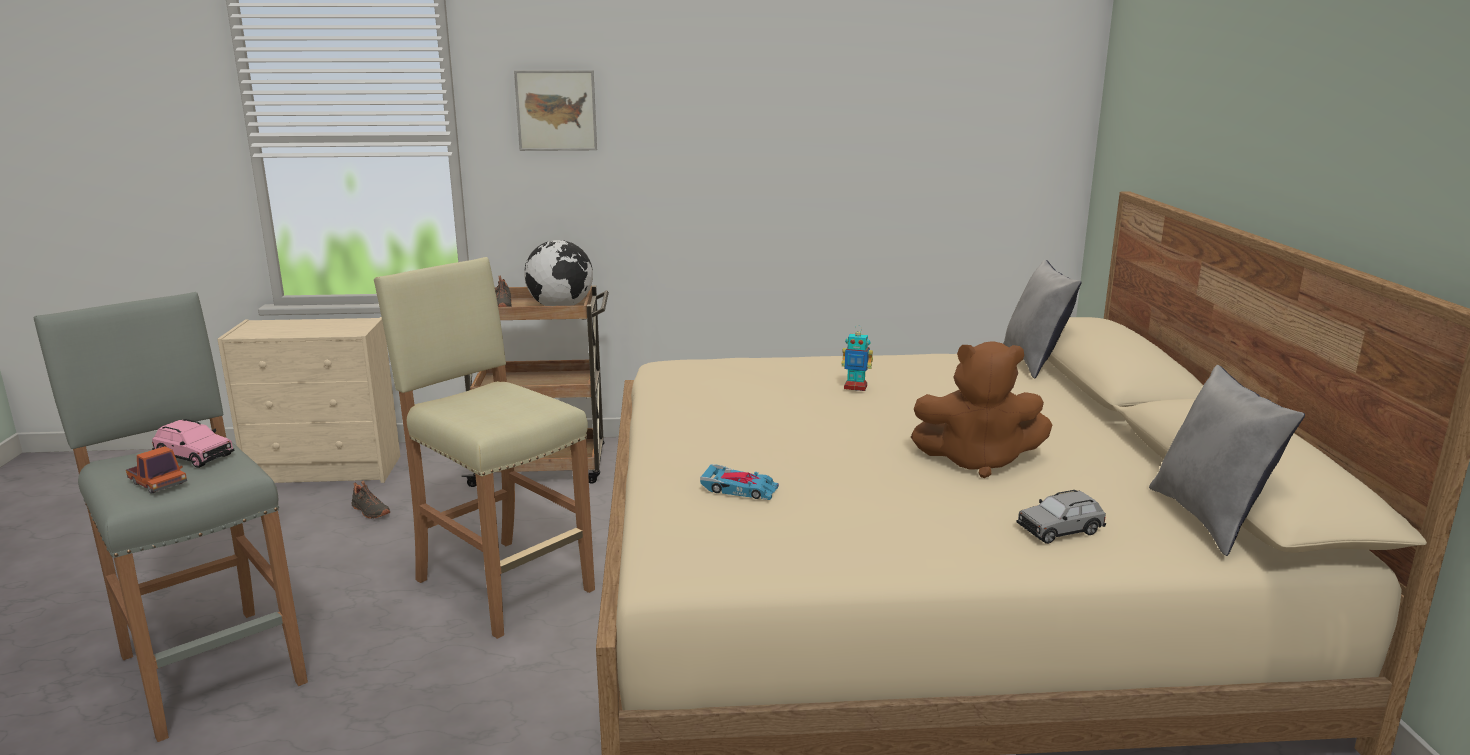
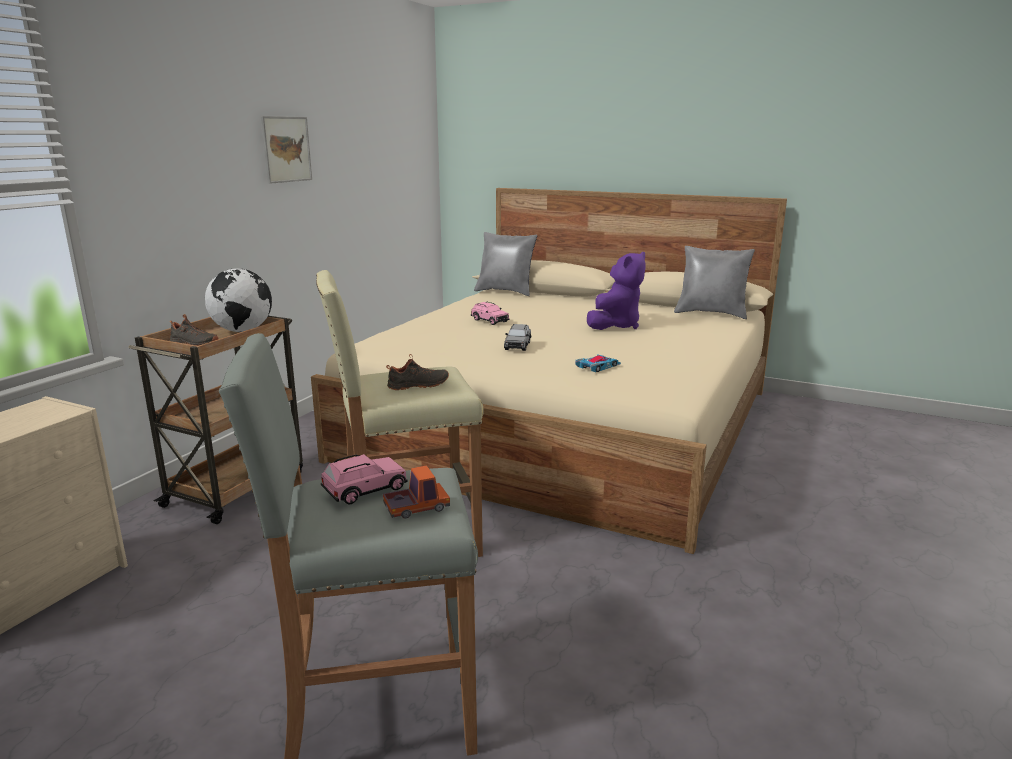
camera: 60 degrees left, 0 degrees up
(369, 511) = (180, 582): black shoe -> black shoe (418, 386)
(556, 110) = (157, 151): picture -> picture (286, 149)
(855, 387) = (489, 320): toy robot -> pink toy car
(977, 461) = (615, 325): brown plush toy -> purple plush toy
(1060, 530) = (701, 332): grey toy car -> grey toy car (517, 345)

